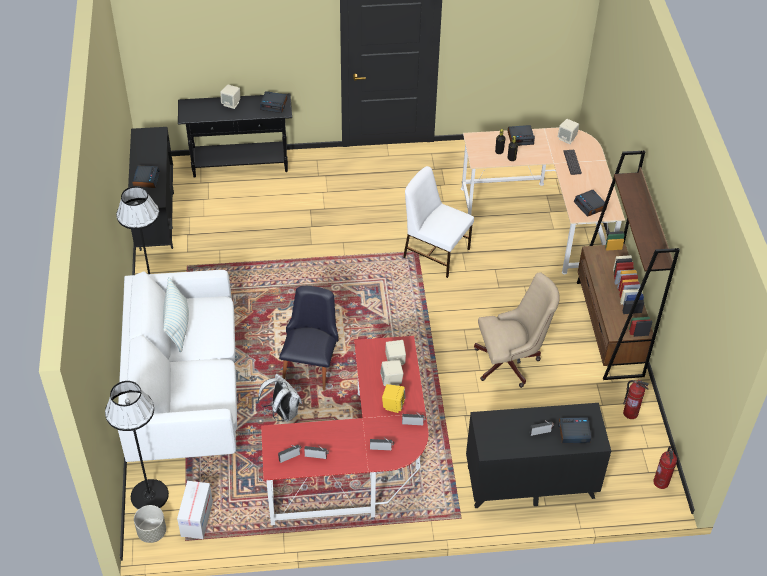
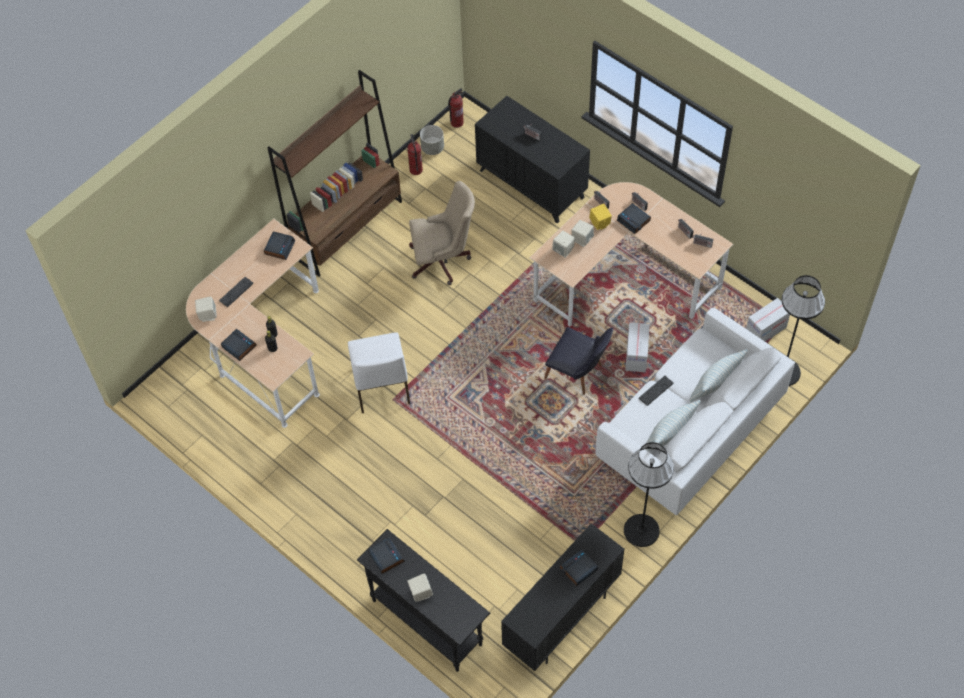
camera: 130 degrees left, 10 degrees up
(152, 532) = (803, 345): grey planter -> grey planter (432, 148)
(177, 387) = (716, 384): none -> pillow
(219, 347) = (656, 390): none -> keyboard
(282, 413) = (636, 355): white backpack -> cardboard box
(311, 365) = (578, 374): black chair -> black chair turned 120 degrees counterclockwise
(361, 467) = (624, 277): red desk -> beige desk
(511, 362) = (443, 261): beige office chair -> beige office chair turned 135 degrees clockwise
(573, 432) = (514, 120): alarm clock -> alarm clock (634, 220)

